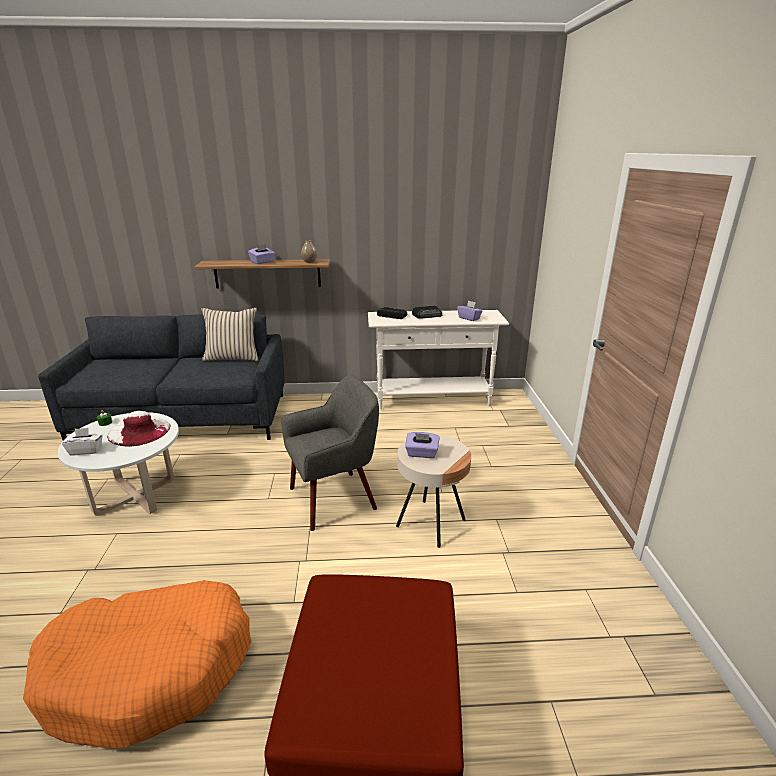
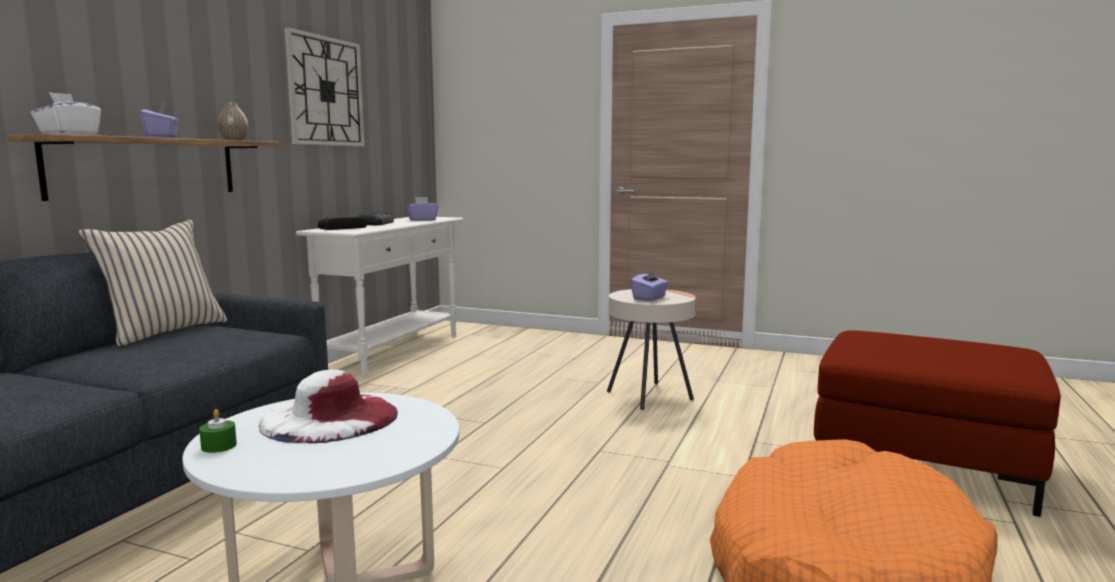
camera: 65 degrees left, 15 degrees down
(86, 450) = (340, 461): white tissue box -> white tissue box (69, 134)
(334, 498) = (552, 430): grey armchair -> none
(405, 222) = (325, 91): none -> wall clock

